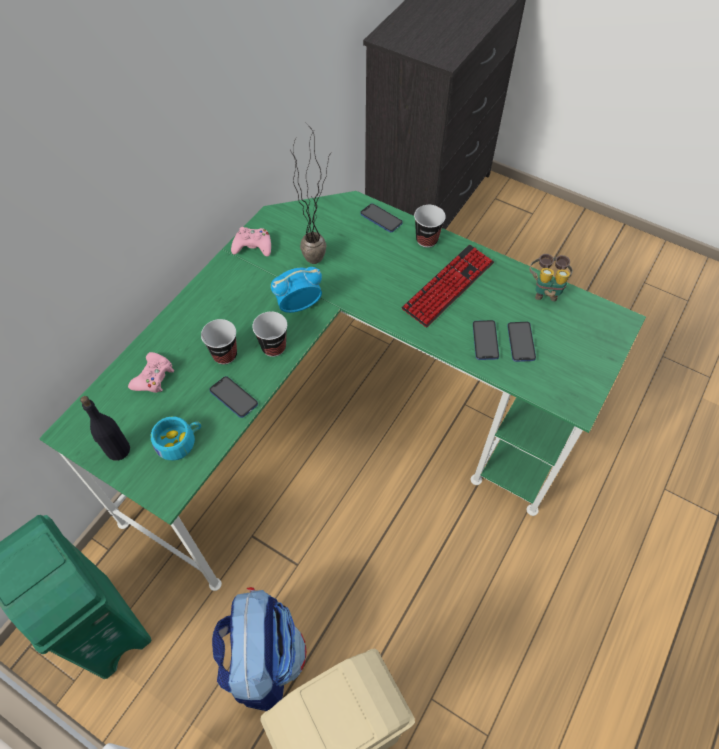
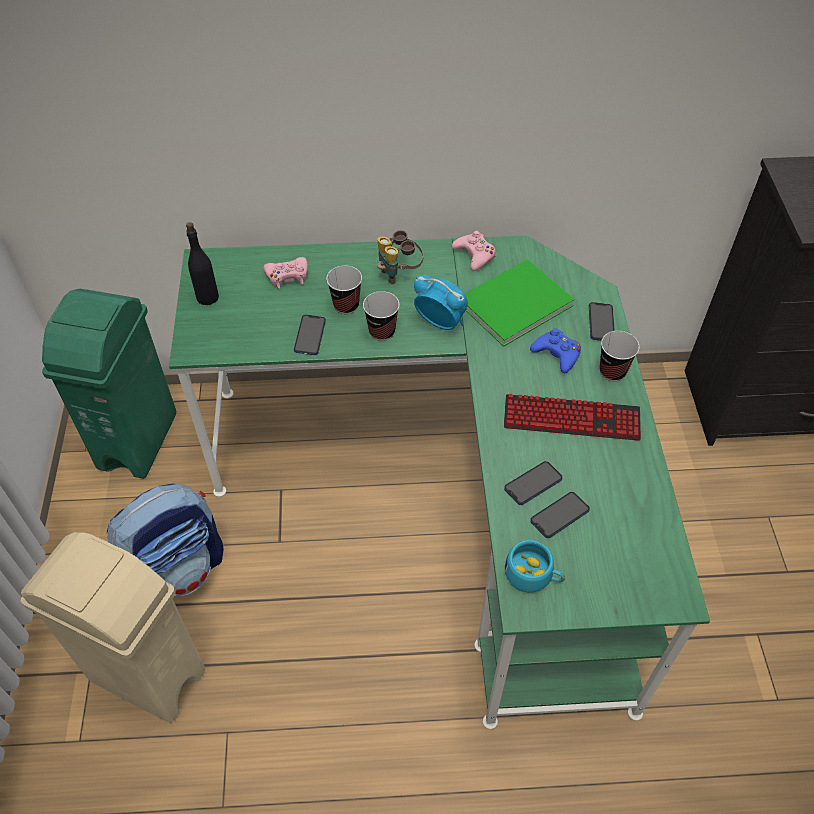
camera: 55 degrees right, 5 degrees down
(180, 442) = (243, 328): turquoise cup -> turquoise cup (533, 575)
(319, 255) = (511, 304): potted plant -> green book
(387, 259) = (557, 354): none -> blue game controller
(545, 290) = (650, 504): binoculars -> binoculars (399, 273)

